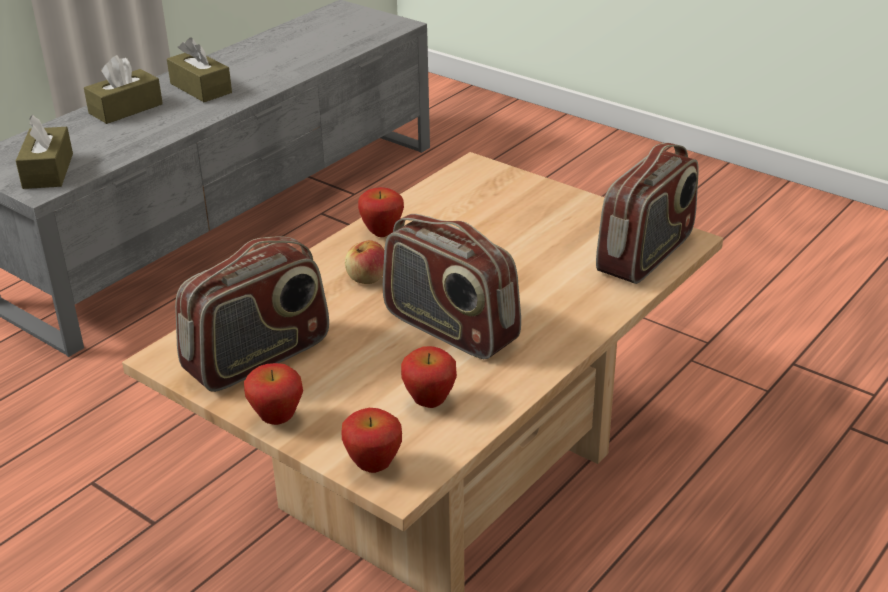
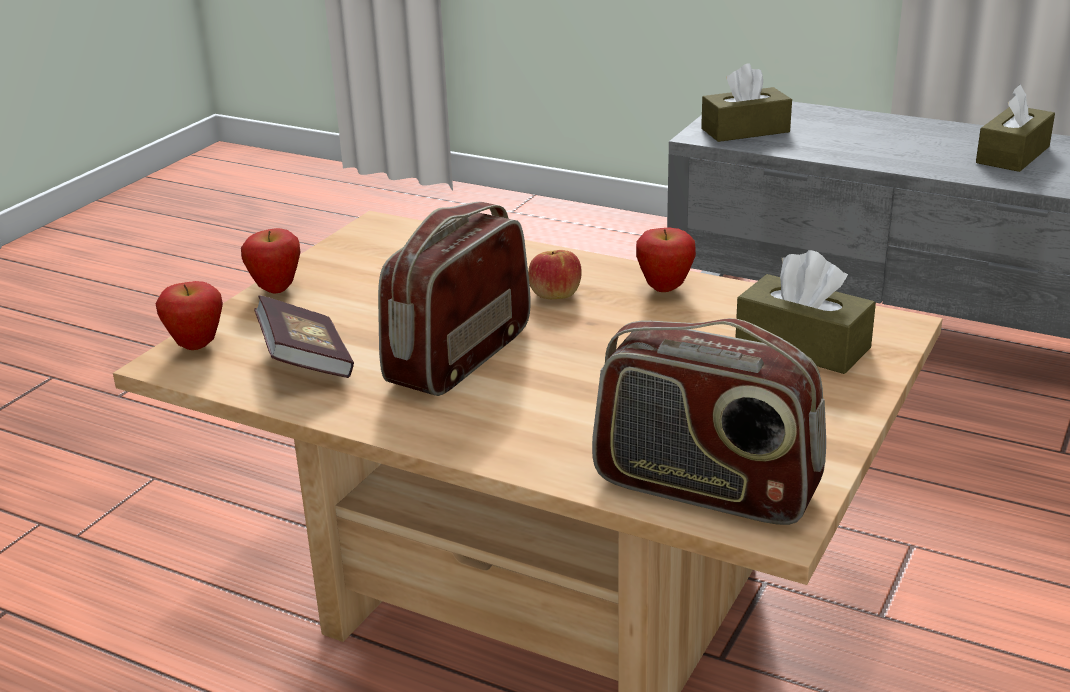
camera: 80 degrees right, 5 degrees down
(126, 109) = (917, 132): brown tissue box -> brown tissue box (802, 345)
(258, 357) = (382, 264): radio -> none
(429, 402) = (306, 361): apple -> book

